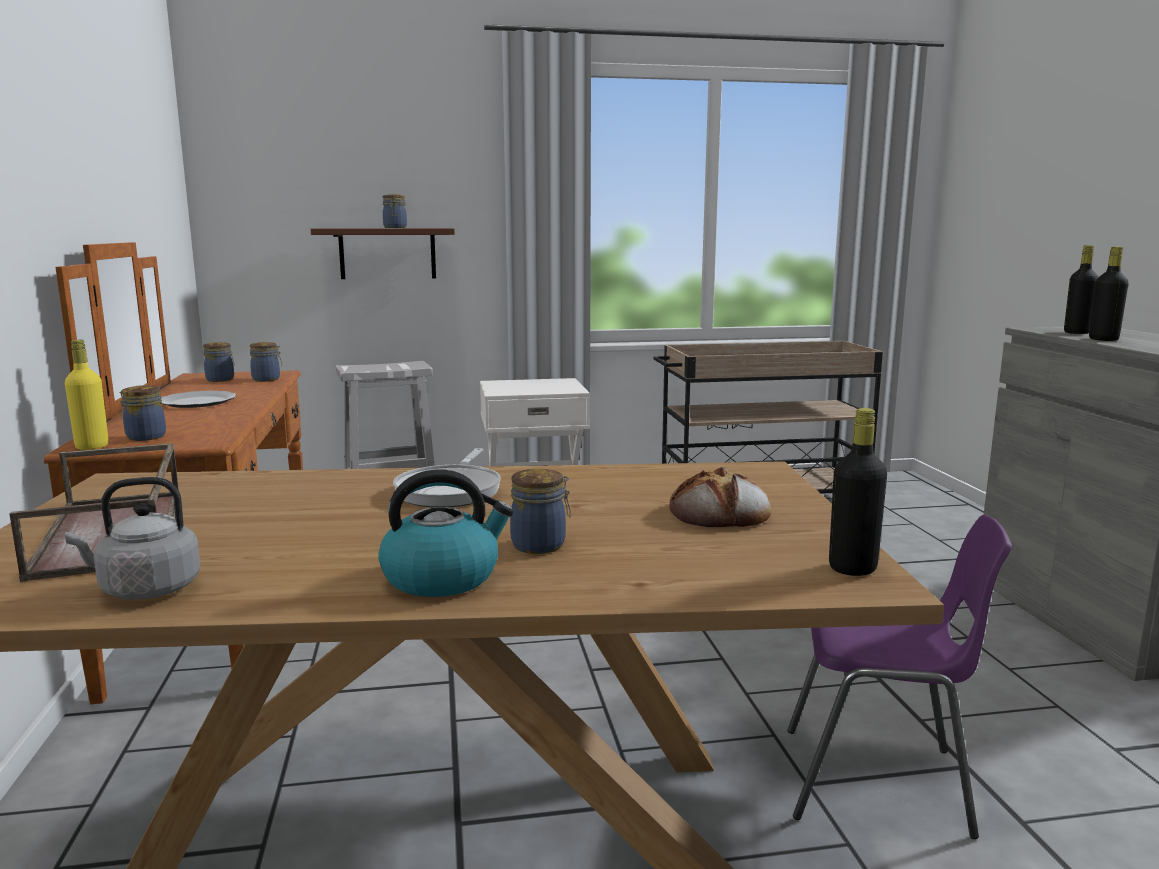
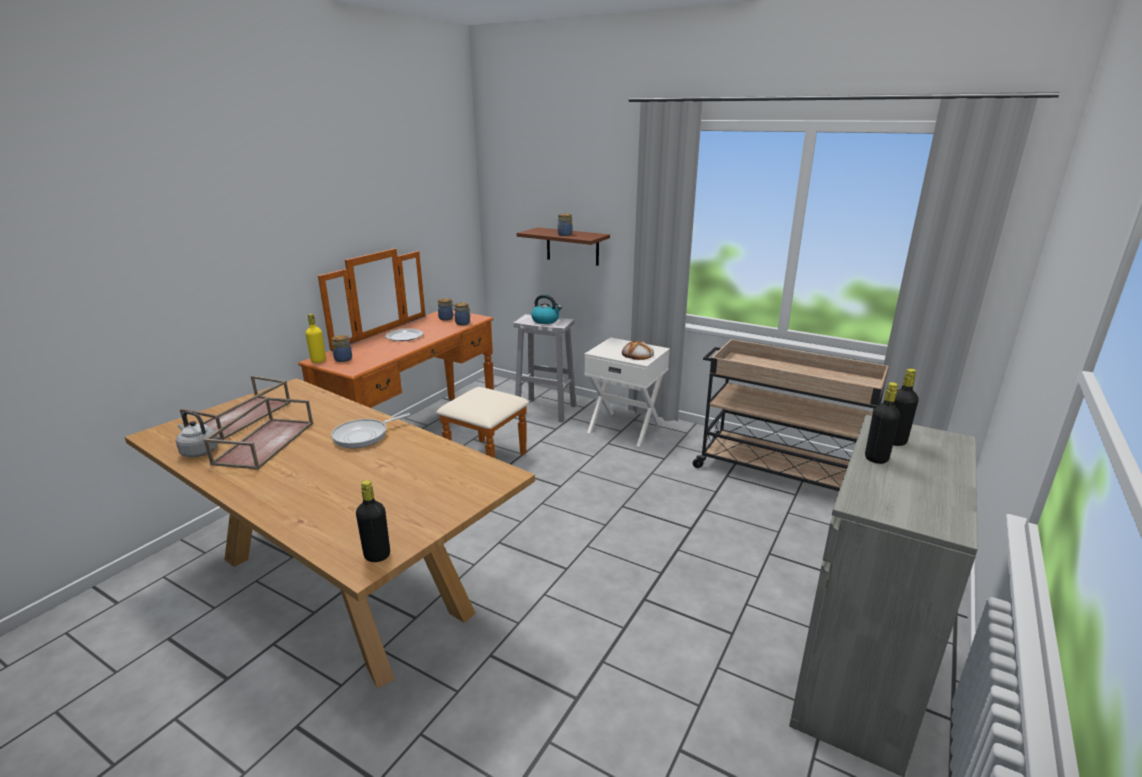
camera: 40 degrees right, 10 degrees up
(275, 541) = (264, 442): none -> brown tray
(443, 577) = (263, 485): kettle -> kettle (546, 320)
(541, 545) = (320, 483): jar -> none
(720, 513) = (416, 497): bread -> bread (637, 355)
(880, 783) = (520, 677): purple chair -> none

